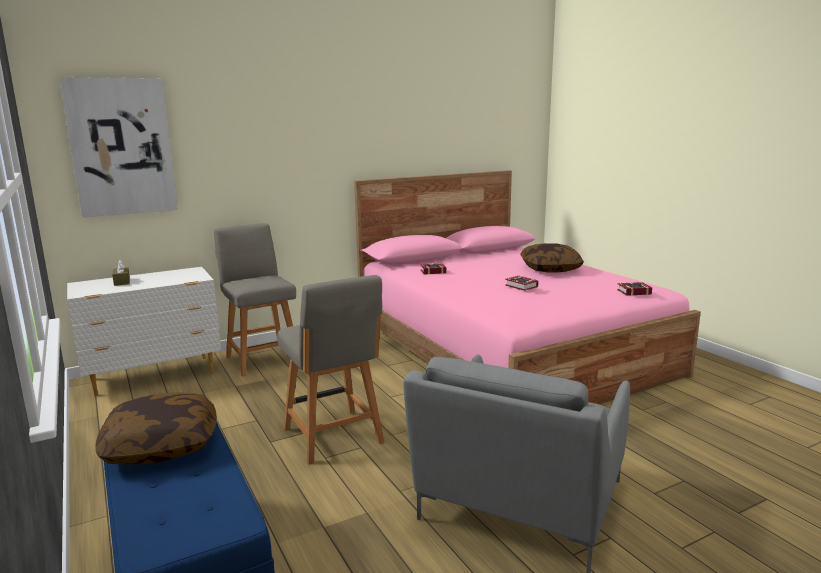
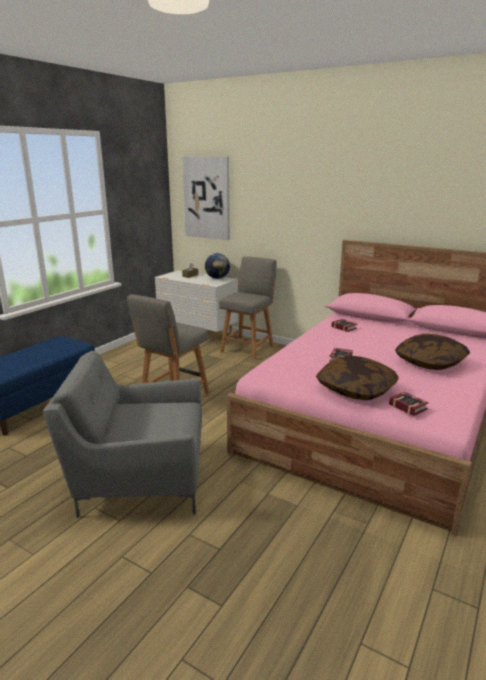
camera: 60 degrees right, 5 degrees up
(161, 446) = (55, 346): pillow -> pillow (356, 389)
(174, 273) = (217, 278): none -> globe

